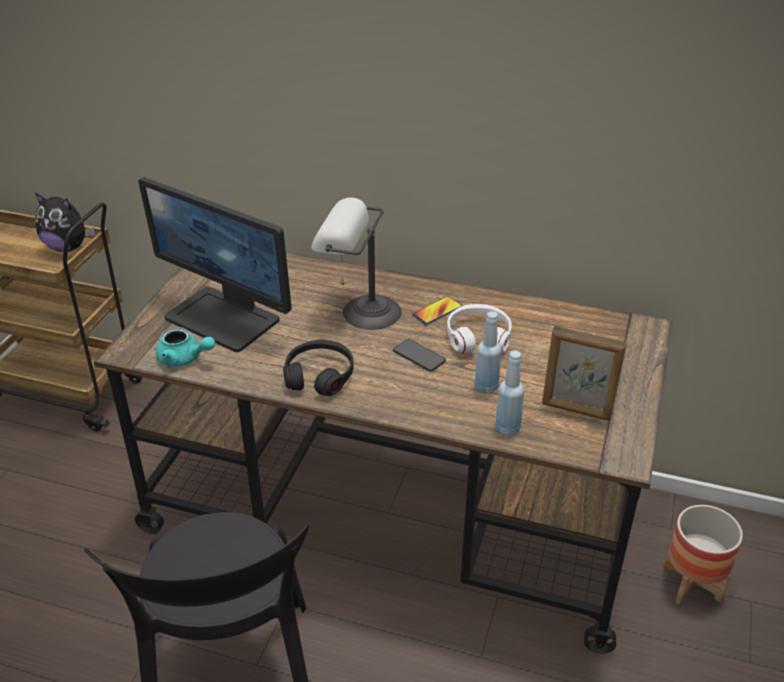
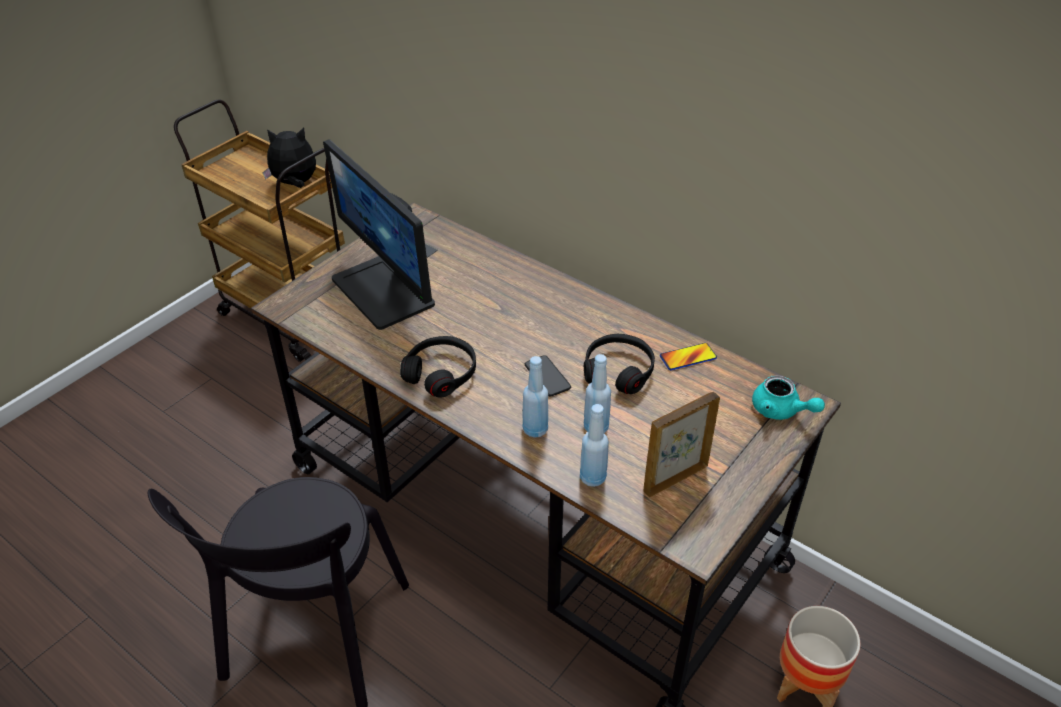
camera: 20 degrees right, 5 degrees up
(68, 247) = (295, 184): plush toy -> plush toy turned 135 degrees clockwise
(184, 359) = (328, 325): turquoise teapot -> turquoise teapot (780, 411)
(359, 311) = (515, 313): table lamp -> none
(434, 401) = (535, 429): none -> blue bottle
(437, 311) = (592, 332): phone -> phone (688, 357)
(478, 337) = (618, 371): white headphones -> black headphones
(576, 410) = (674, 478): picture frame -> picture frame turned 105 degrees clockwise

